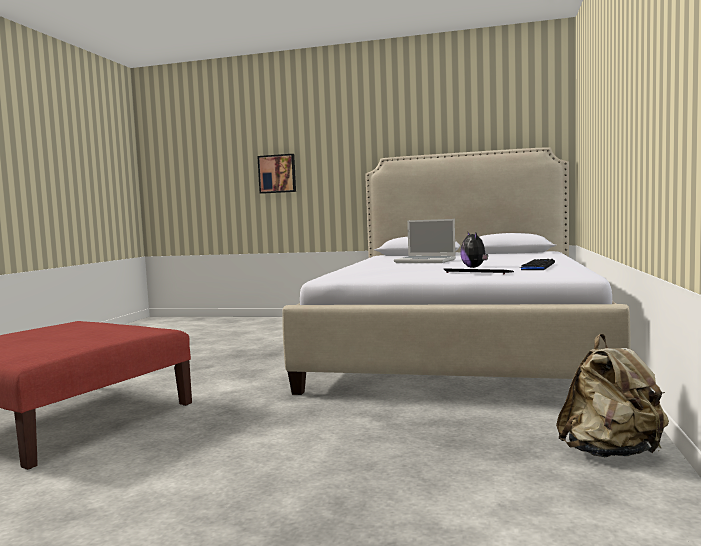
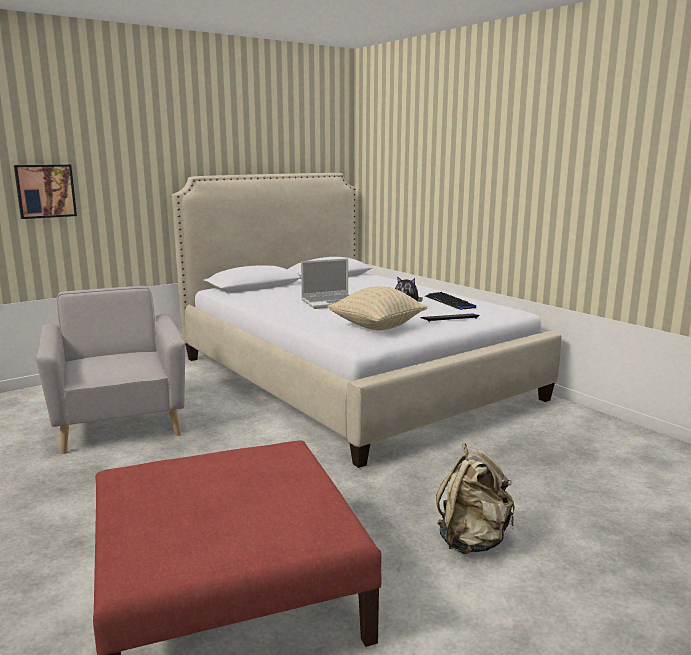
camera: 50 degrees left, 10 degrees up
(249, 338) = (119, 421): none -> grey armchair
(388, 271) = (377, 327): none -> beige pillow
(611, 453) = (611, 434): beige backpack -> beige backpack (472, 540)

